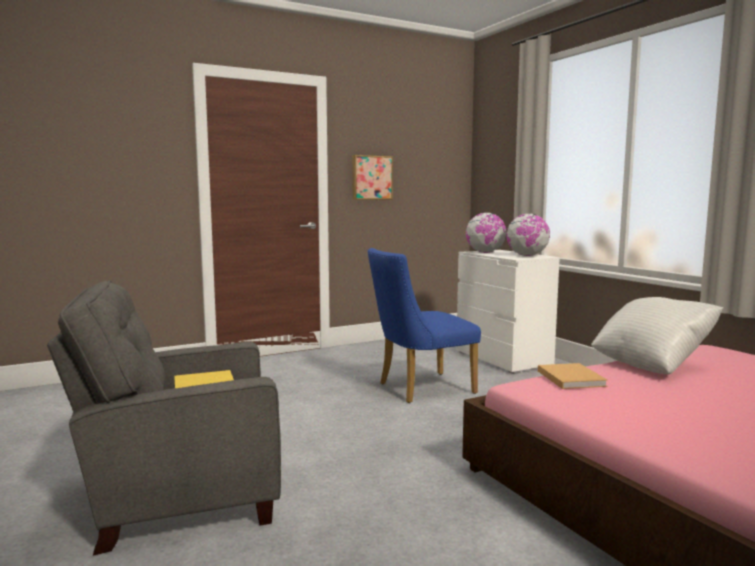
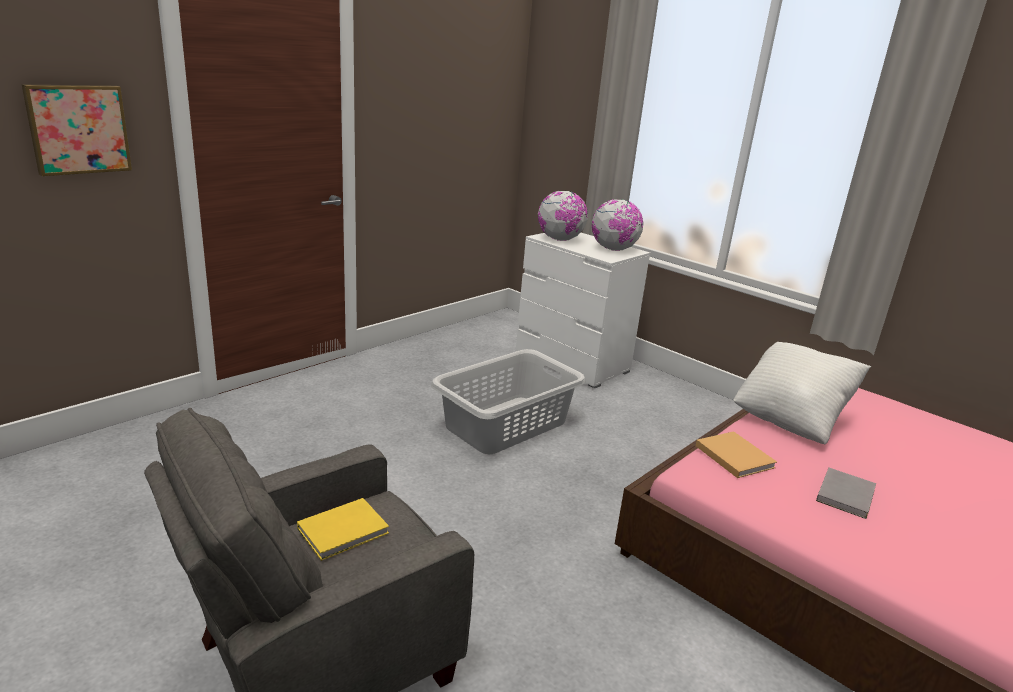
camera: 20 degrees left, 15 degrees up
(371, 177) = (409, 128): picture -> picture (78, 129)
(419, 389) = (505, 424): blue chair -> grey laundry basket
(671, 405) = (846, 494): none -> grey book

